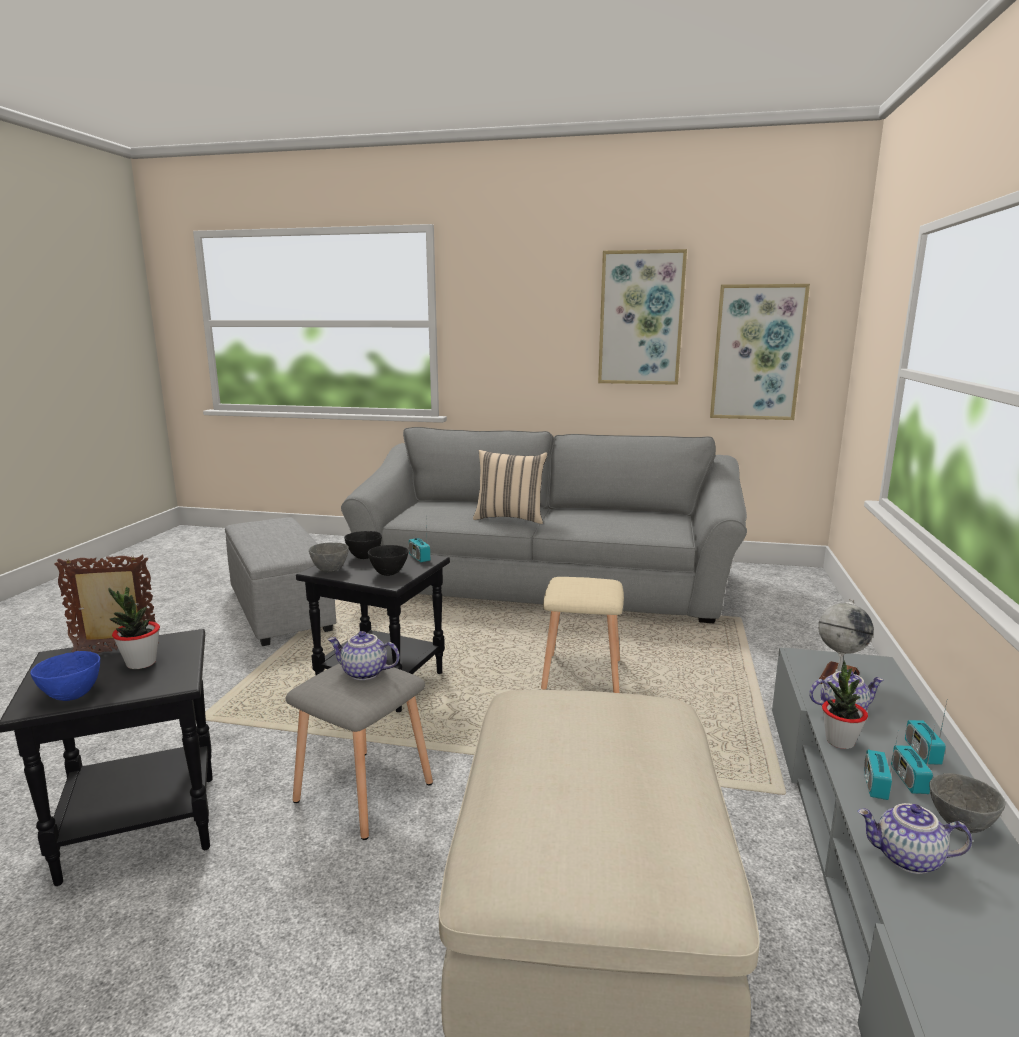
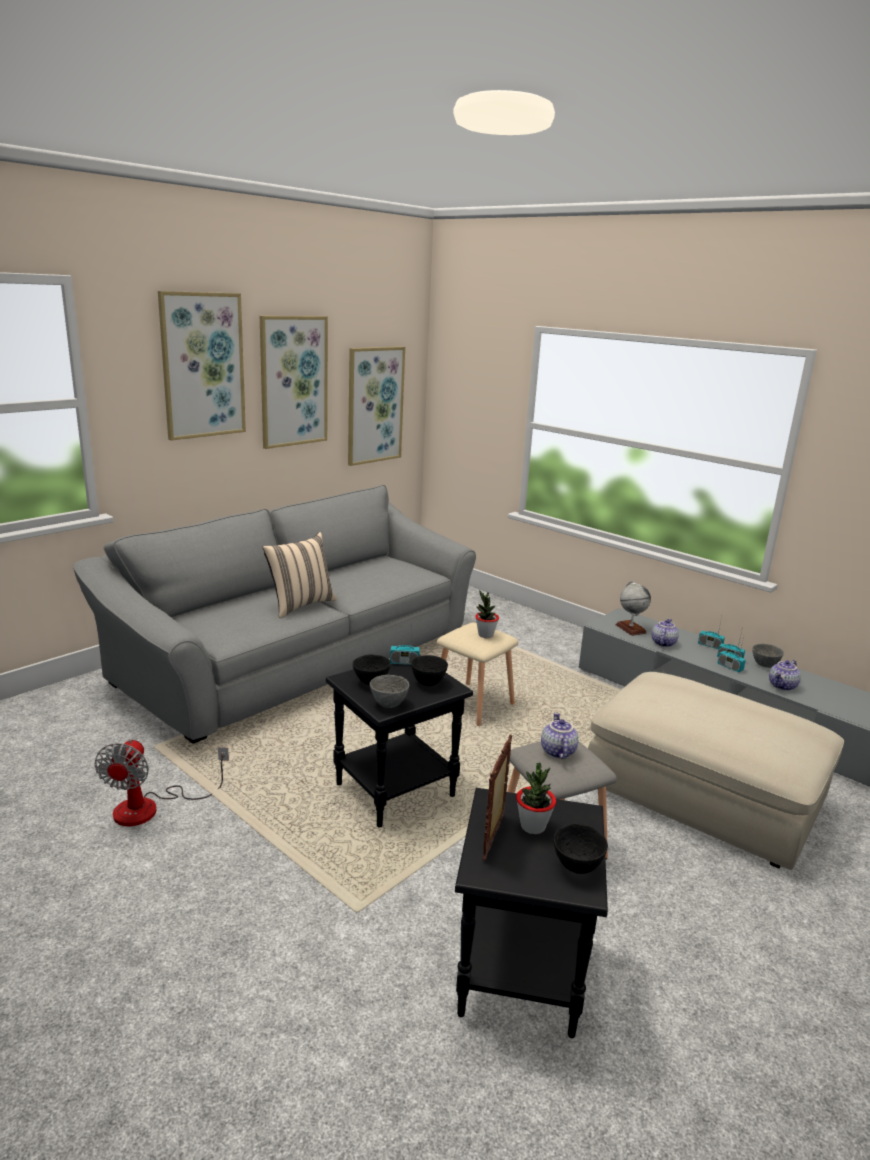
camera: 60 degrees left, 5 degrees up
(71, 696) = (578, 867): blue bowl -> black bowl
(281, 610) = (151, 807): grey ottoman -> fan
(363, 673) = (557, 751): teapot -> teapot turned 135 degrees clockwise
(539, 298) = (202, 366): none -> picture
(839, 741) = (690, 657): potted plant -> potted plant (485, 635)

